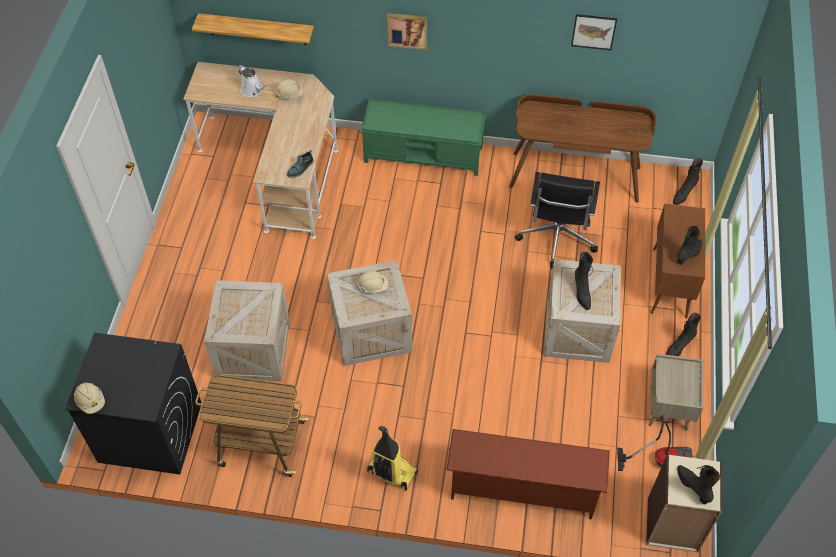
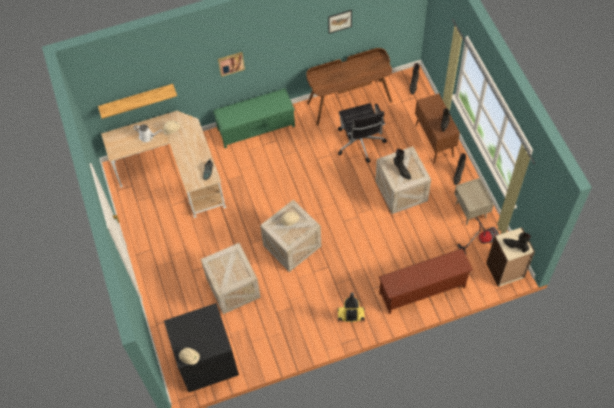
camera: 25 degrees left, 5 degrees up
(260, 443) = (271, 336): cart -> none

